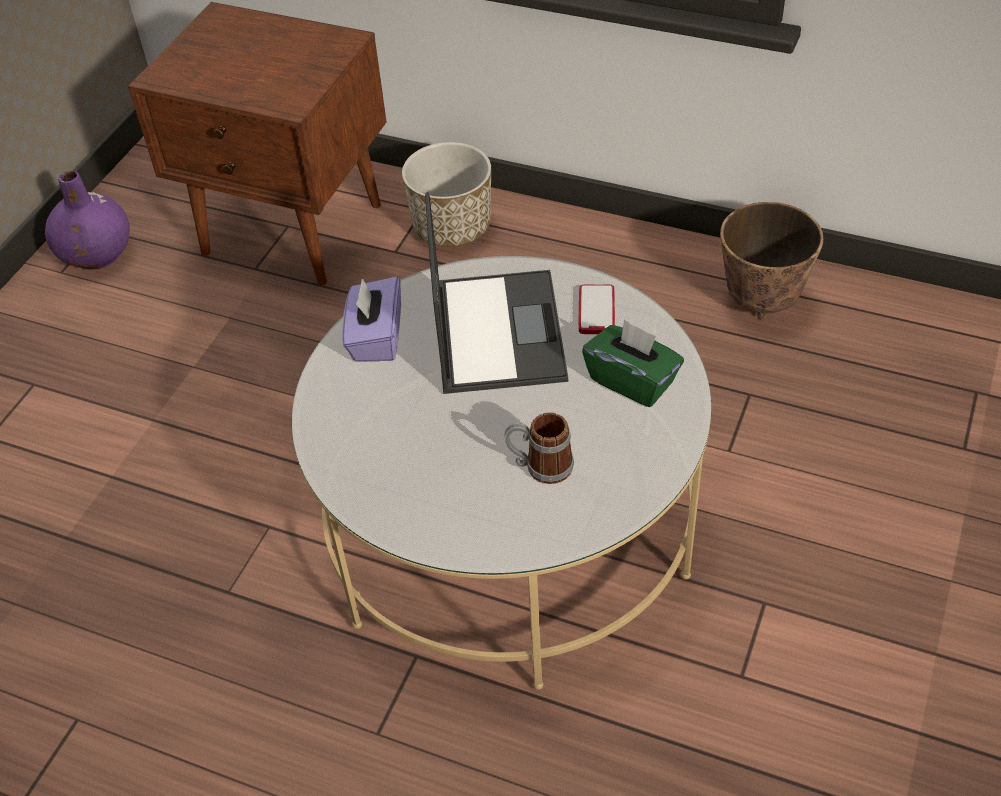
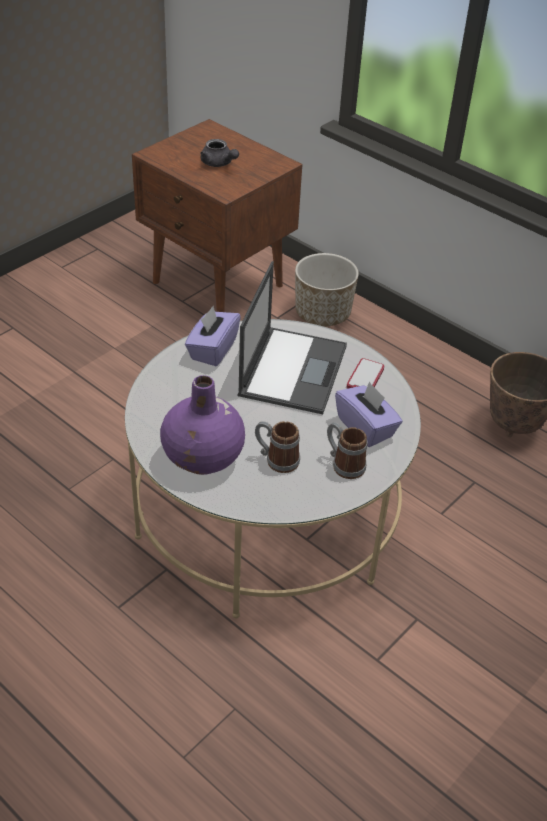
camera: 15 degrees right, 5 degrees down
(97, 254) = (89, 263): purple vase -> purple vase (203, 457)
(259, 65) = (218, 164): none -> grey teapot
(629, 442) = (343, 464): none -> mug
(632, 381) = (366, 427): green tissue box -> purple tissue box

